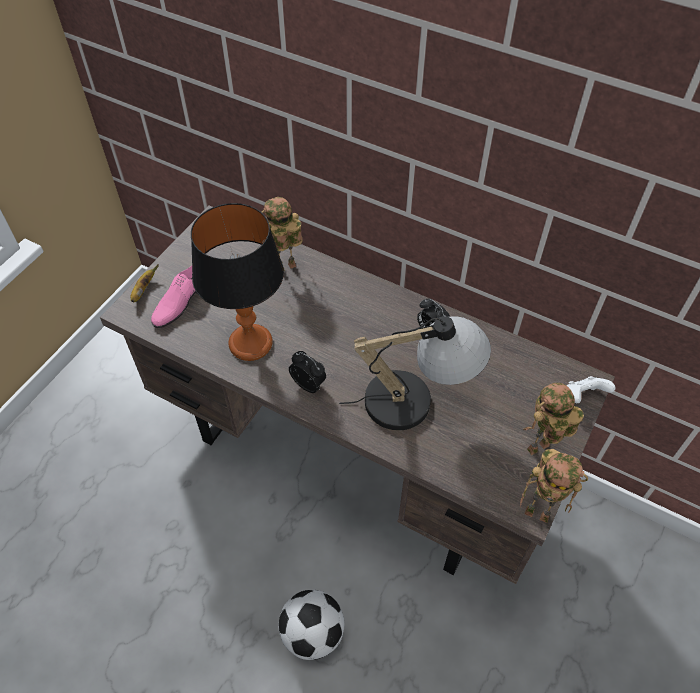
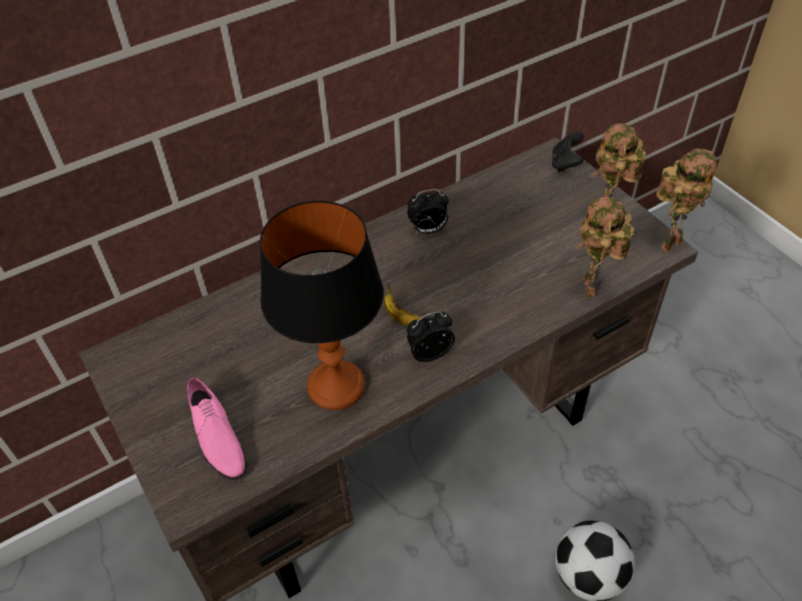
camera: 60 degrees left, 5 degrees down
(143, 290) = (164, 473): banana -> banana (402, 318)
(286, 269) = (251, 314): toy robot -> toy robot (592, 289)
(416, 401) = (504, 275): table lamp -> none
(583, 396) = (565, 164): white game controller -> black game controller

